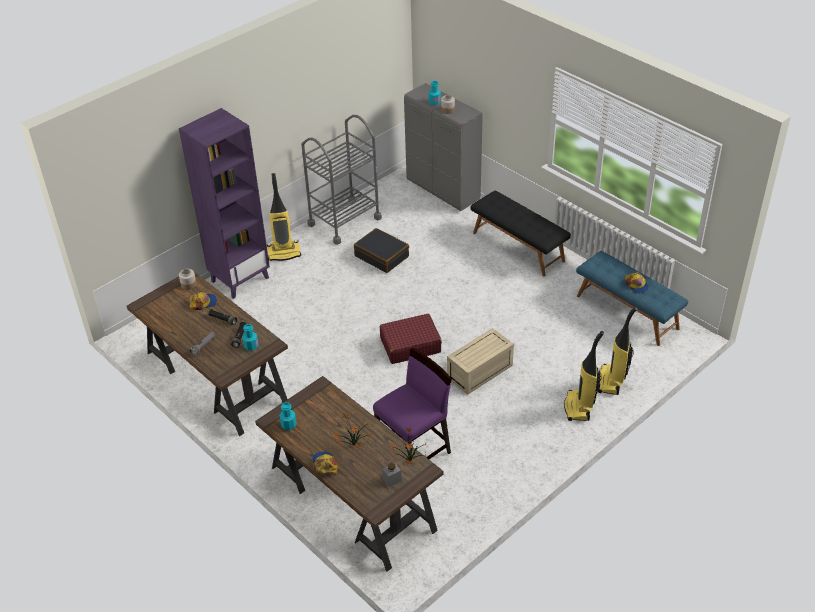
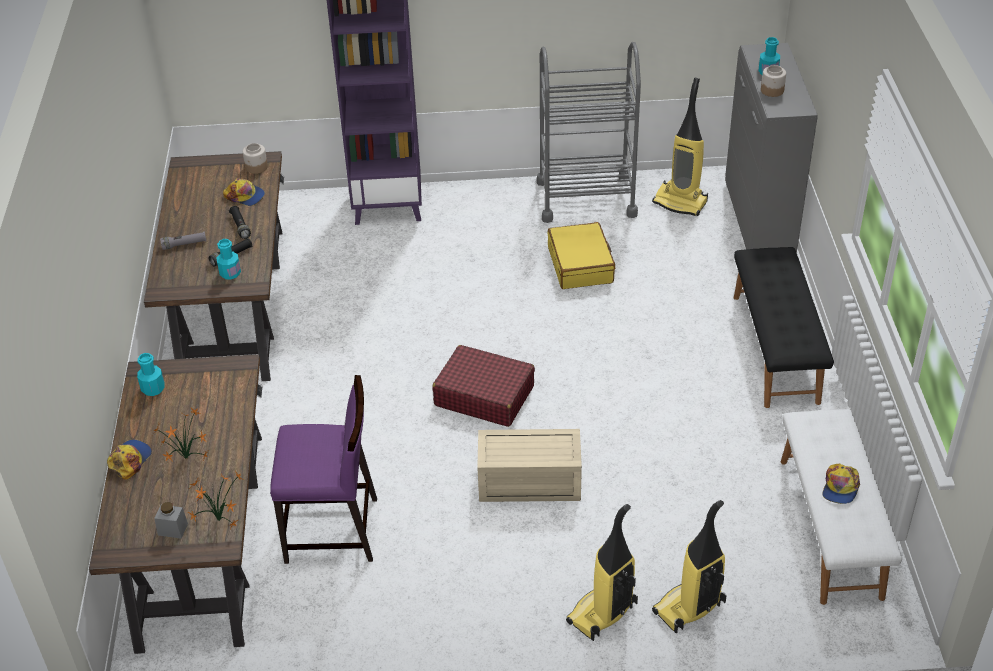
camera: 40 degrees right, 0 degrees up
(284, 253) = (472, 200): vacuum cleaner -> vacuum cleaner (681, 202)
(382, 256) = (581, 265): black suitcase -> yellow suitcase
(627, 311) = (831, 527): blue bench -> white bench

